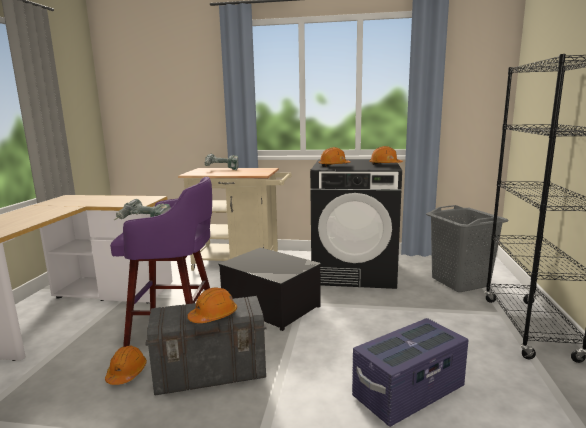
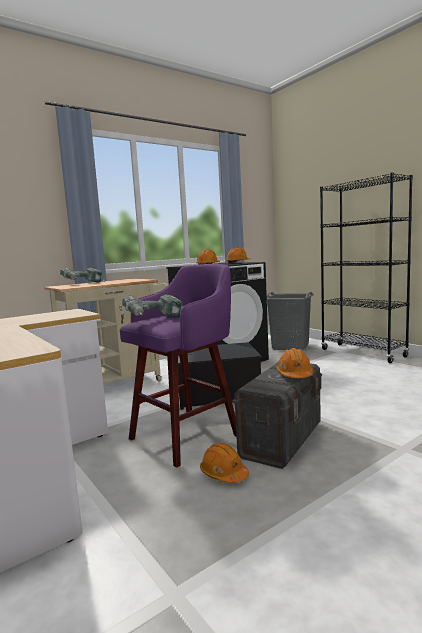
camera: 45 degrees left, 5 degrees down
(409, 392) = (388, 393): purple storage box -> none

